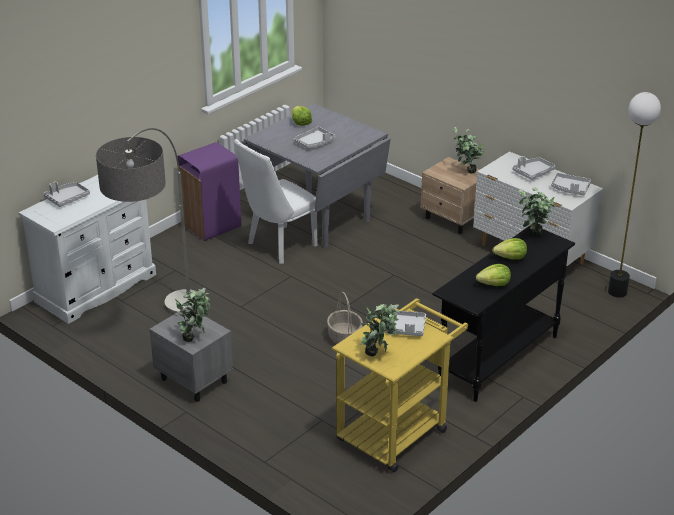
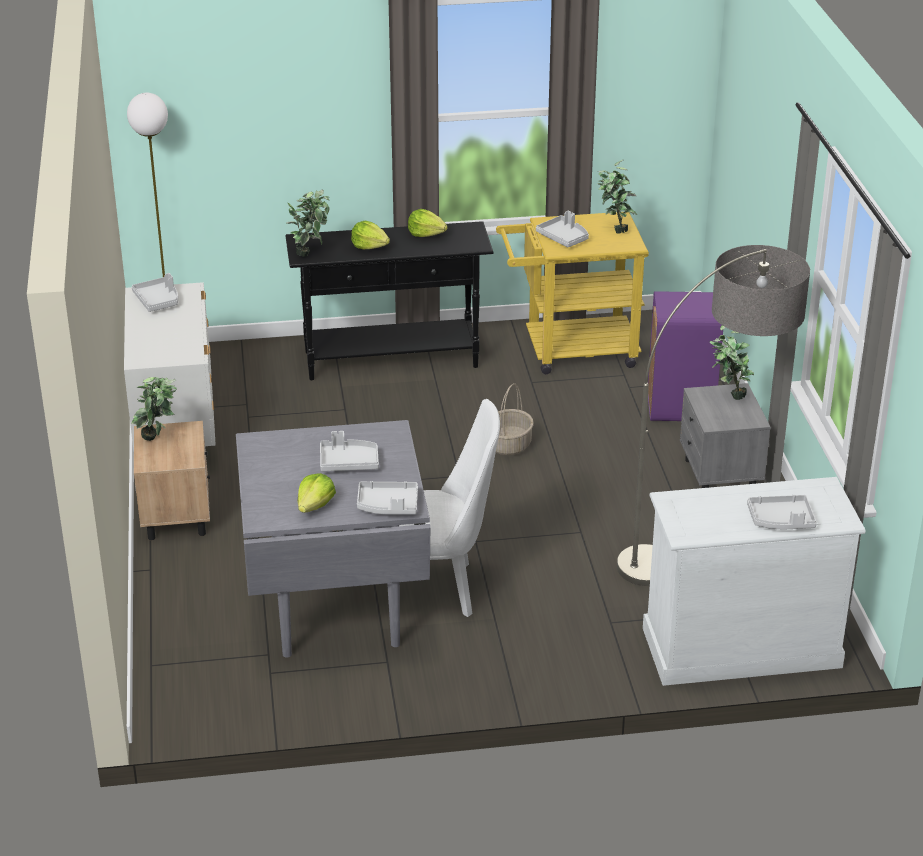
camera: 140 degrees left, 0 degrees up
(212, 226) = (487, 668): purple trash can -> purple trash can (679, 407)
(533, 172) = (155, 333): grey tray -> grey tray (388, 506)

